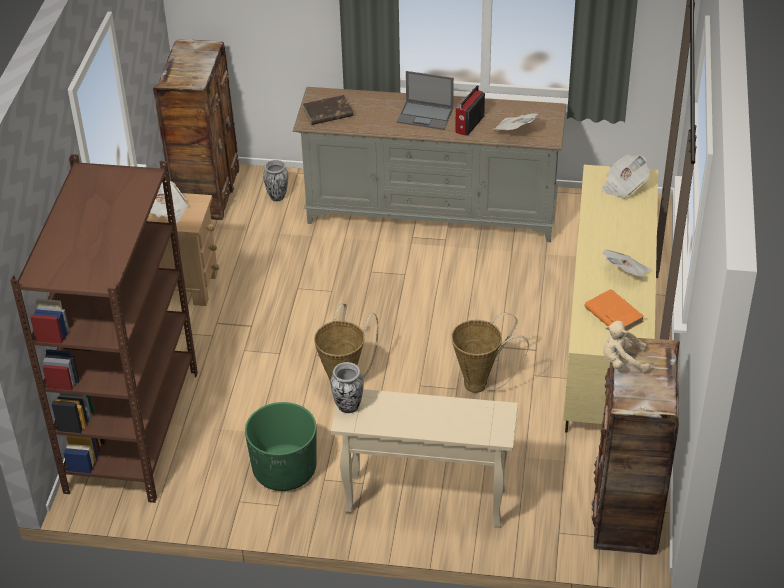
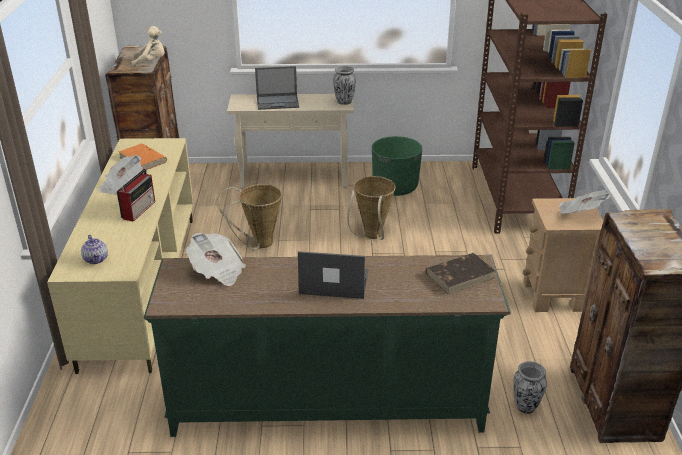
camera: 170 degrees right, 10 degrees down
(431, 213) = (327, 402): grey cabinet -> green cabinet
(443, 417) = (278, 102): none -> laptop
(469, 124) = (276, 275): radio -> radio (139, 209)
(623, 186) = (96, 259): newspaper -> teapot

